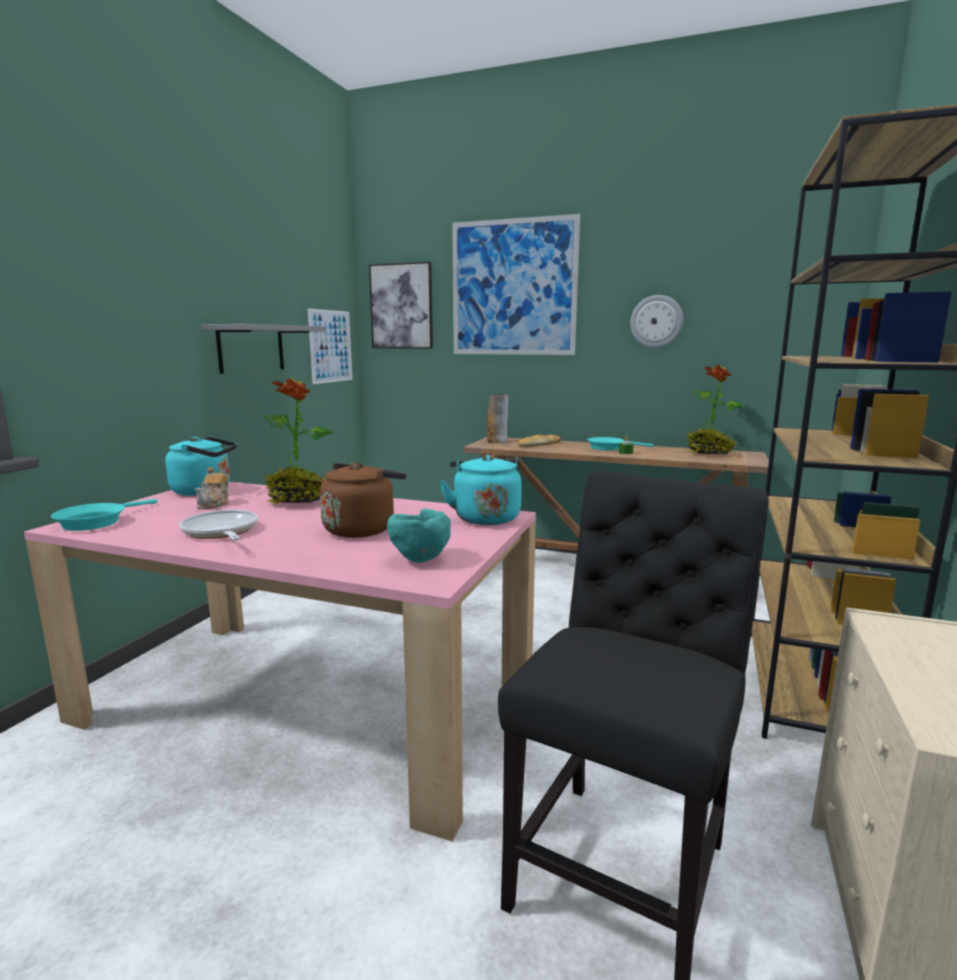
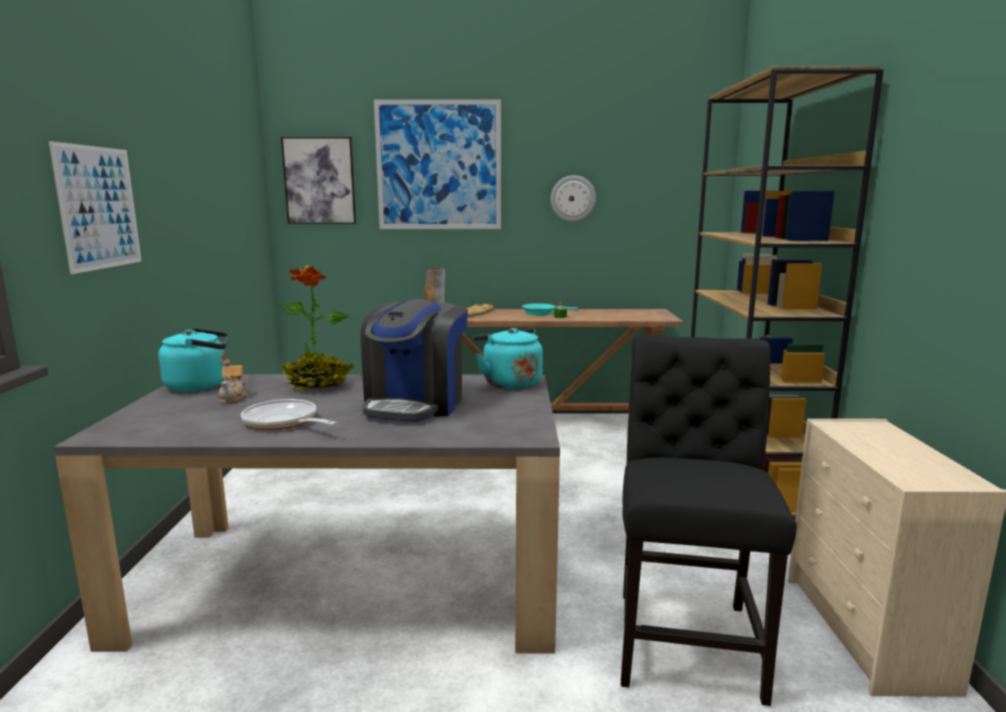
camera: 20 degrees left, 0 degrees up
(96, 522) = (127, 428): turquoise frying pan -> none
(251, 348) = (193, 230): grey shelf -> none
(308, 703) = (351, 580): pink dining table -> grey dining table
(331, 346) = (251, 223): picture -> picture (99, 208)
(362, 529) = (415, 404): brown kettle -> coffee machine
(419, 559) = (499, 422): turquoise bowl -> none
(709, 453) = (626, 313): potted plant -> none

